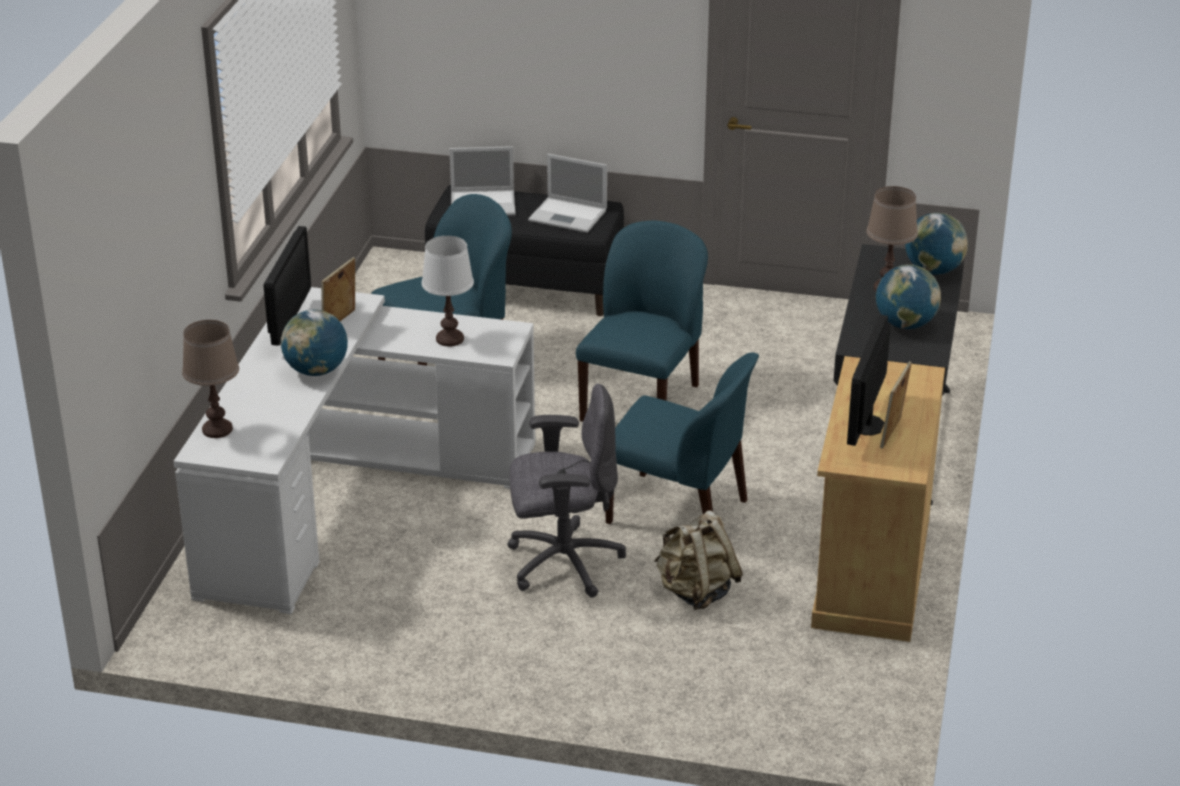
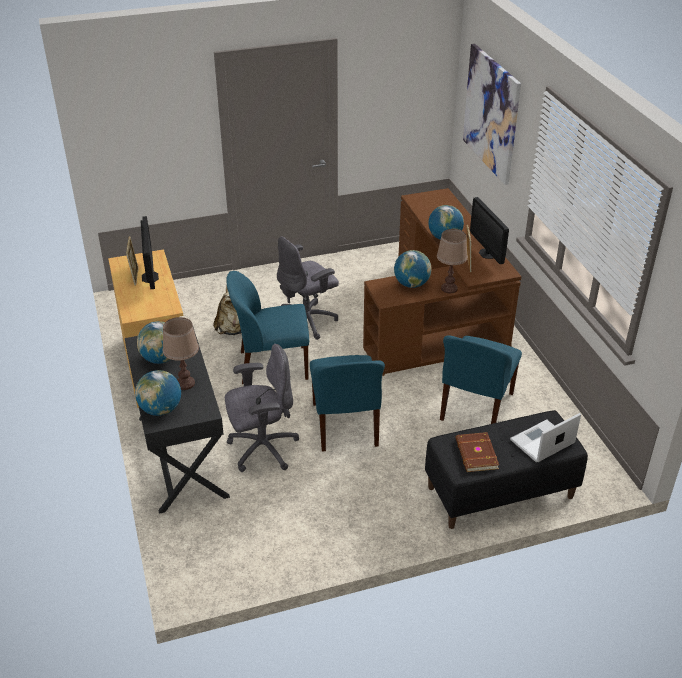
camera: 150 degrees right, 5 degrees up
(145, 234) = (491, 113): none -> picture
(217, 429) = (449, 202): brown table lamp -> brown table lamp (449, 288)
(345, 492) = (439, 318): white desk -> brown desk
(449, 339) = (411, 284): white table lamp -> globe
(569, 215) = (475, 454): laptop -> brown book
(775, 412) = (262, 449): none -> grey office chair

